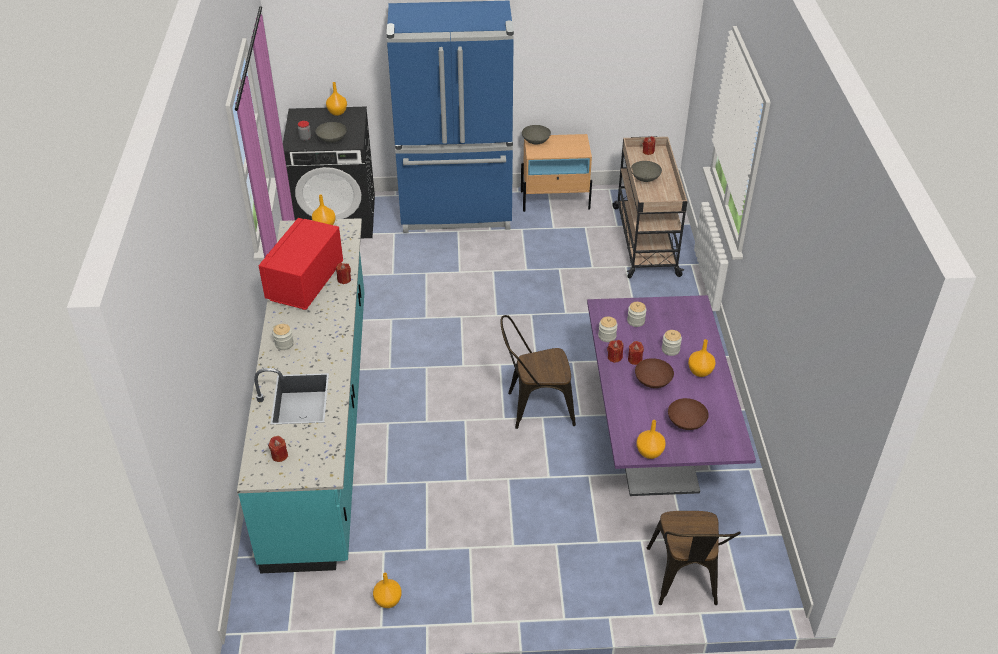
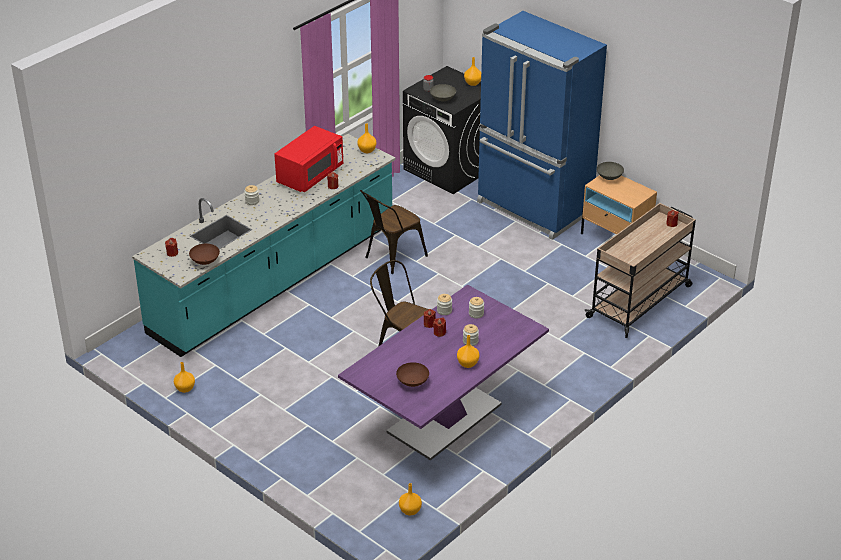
camera: 45 degrees right, 5 degrees down
(305, 282) = (310, 175): red microwave -> red microwave turned 150 degrees clockwise
(645, 179) = (637, 239): grey bowl -> none
(650, 452) = (367, 382): orange vase -> orange vase (410, 511)
(652, 382) = (429, 350): brown bowl -> brown bowl (204, 261)
(684, 581) = (348, 493): brown chair -> brown chair (391, 258)

